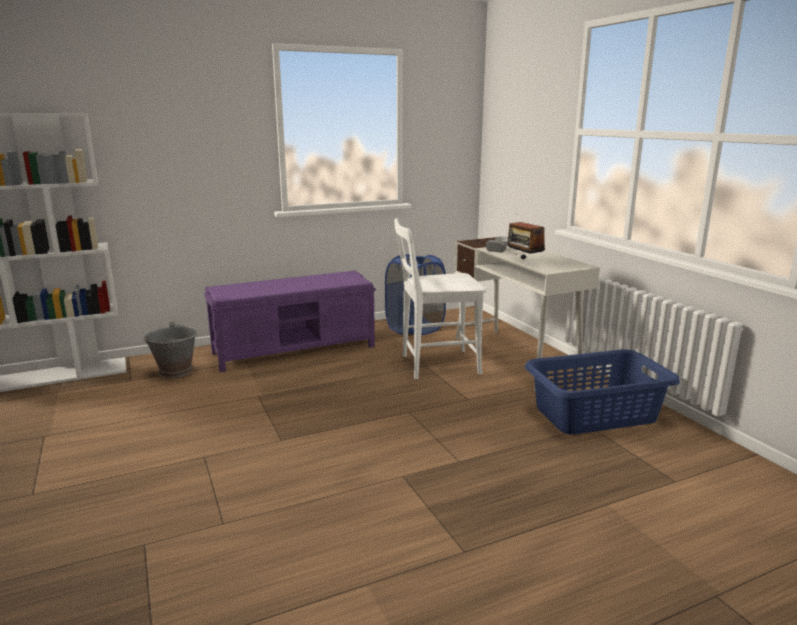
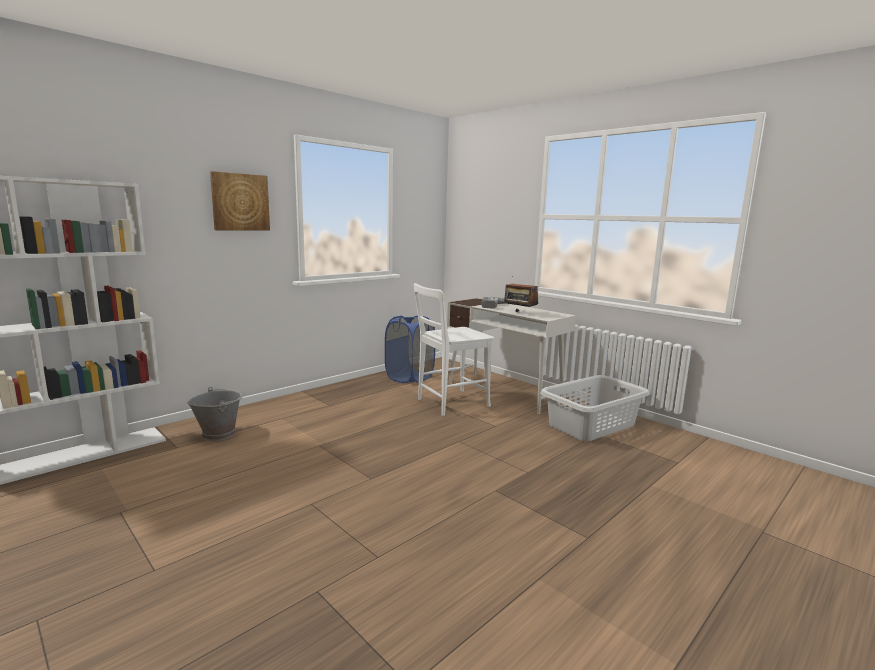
camera: 20 degrees left, 5 degrees down
(210, 125) = (240, 202): none -> picture
(295, 349) = (321, 403): purple bench -> none
(596, 414) = (592, 425): blue laundry basket -> grey laundry basket

